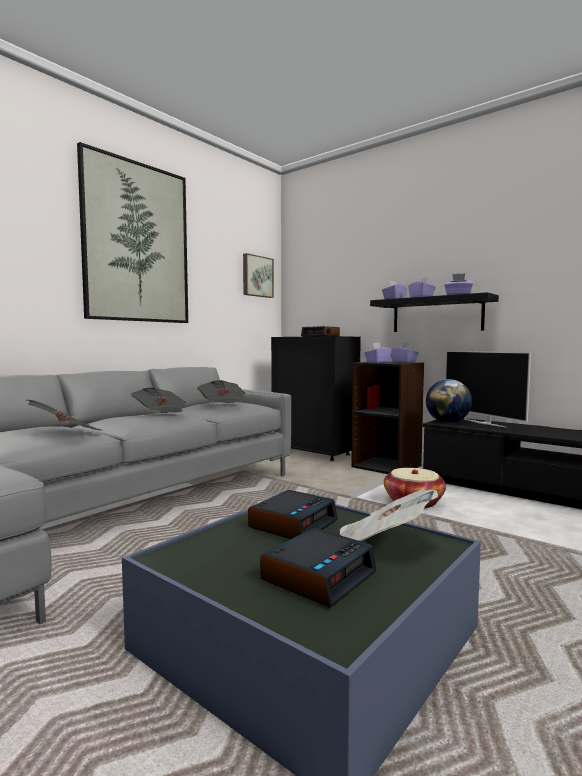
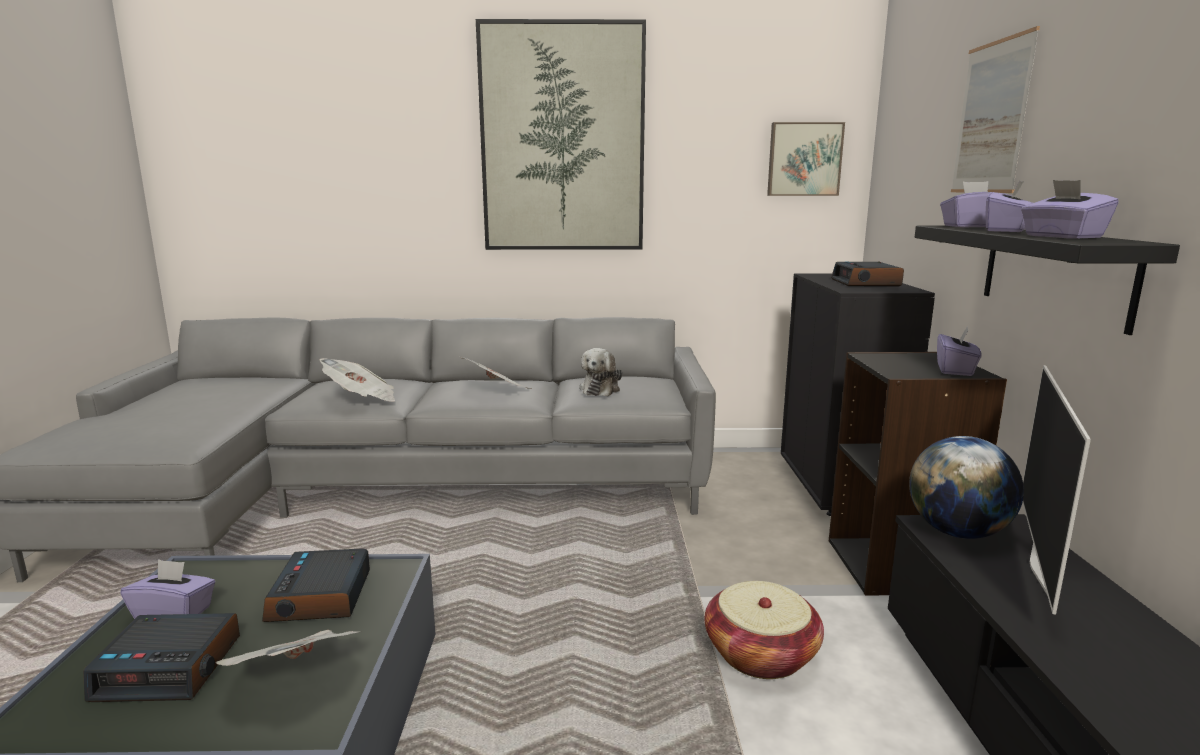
camera: 50 degrees right, 10 degrees up
(222, 405) = (600, 389): newspaper -> plush toy
(293, 524) = (321, 597): alarm clock -> alarm clock turned 90 degrees clockwise
(377, 362) = (891, 361): purple tissue box -> purple tissue box (174, 613)
(382, 256) = (991, 118): none -> picture

